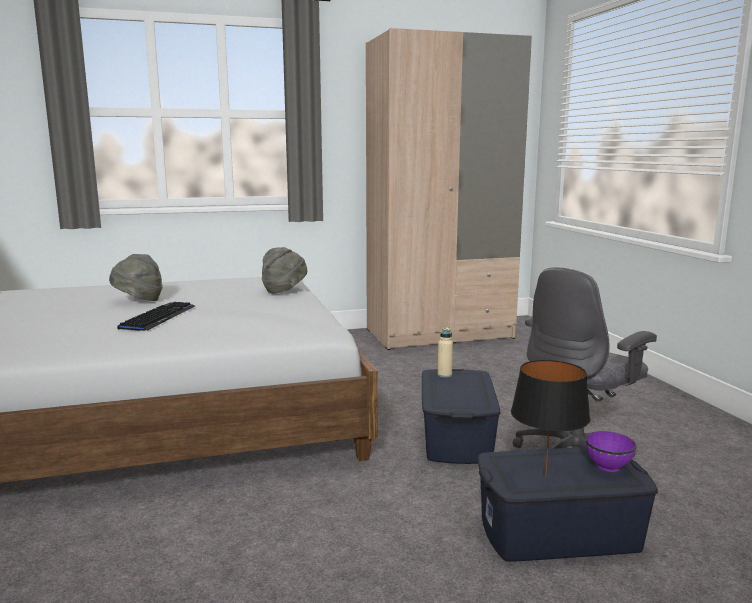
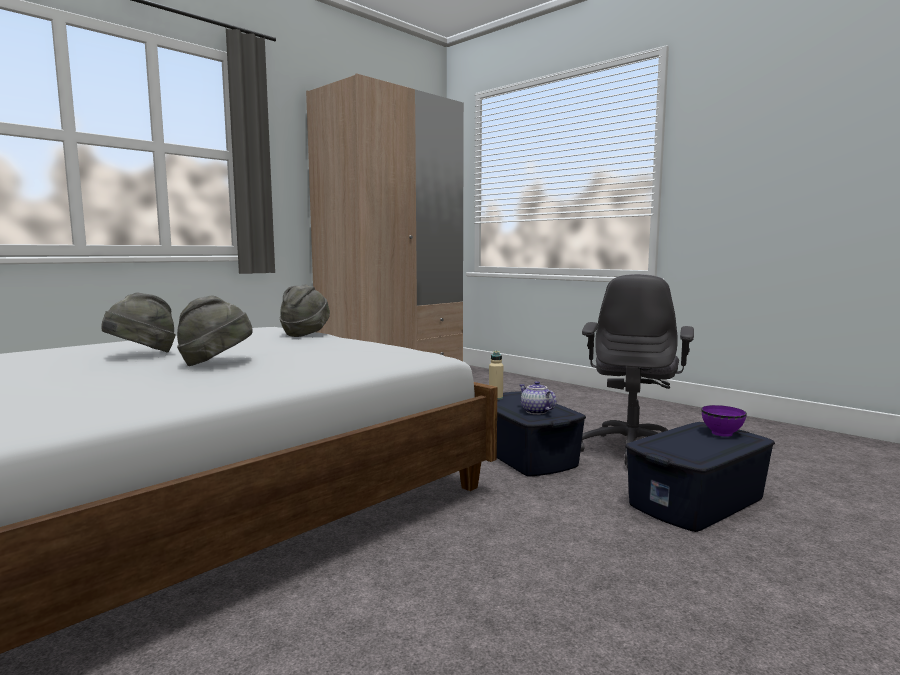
camera: 30 degrees left, 5 degrees down
(158, 318) = (216, 363): keyboard -> grey hat
(456, 398) = (535, 412): none -> teapot
(546, 478) = (700, 449): black table lamp -> none

